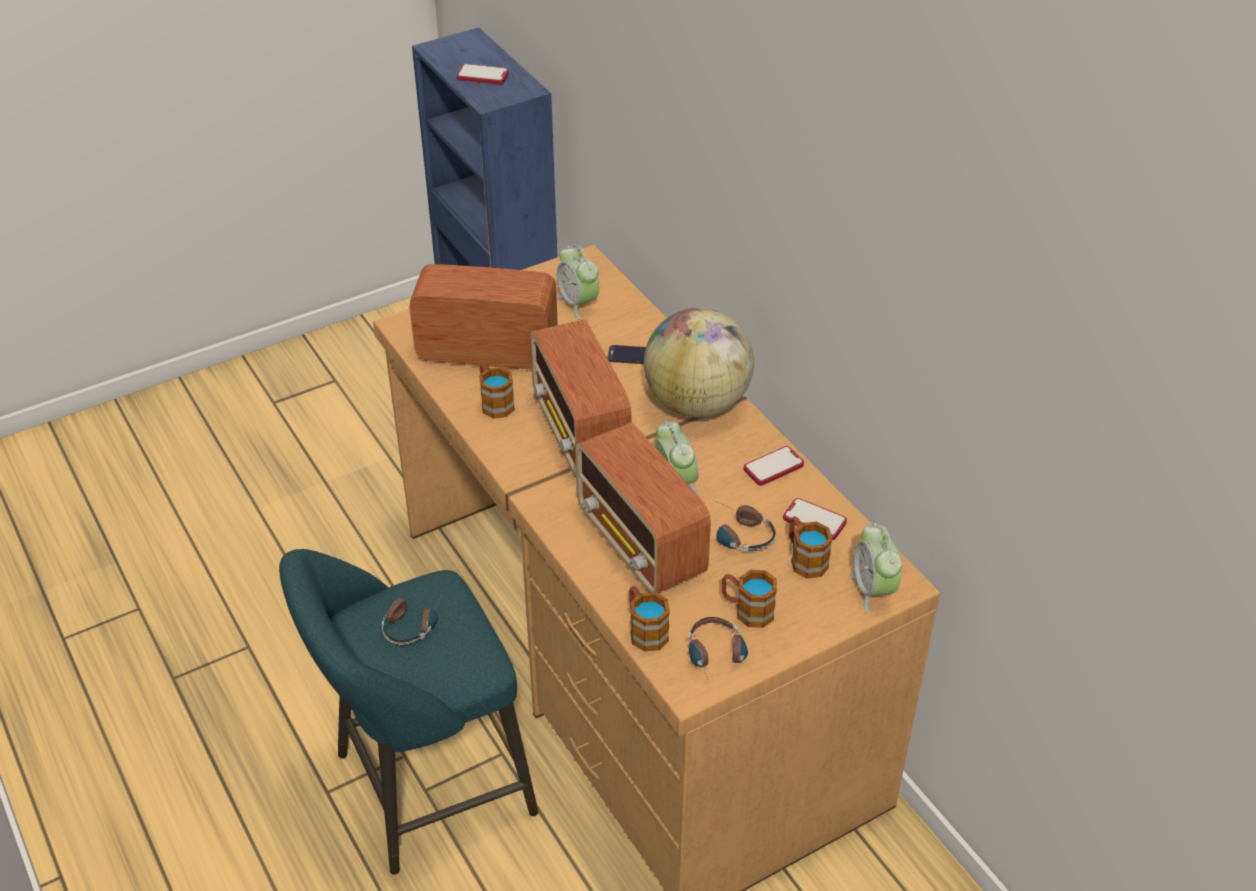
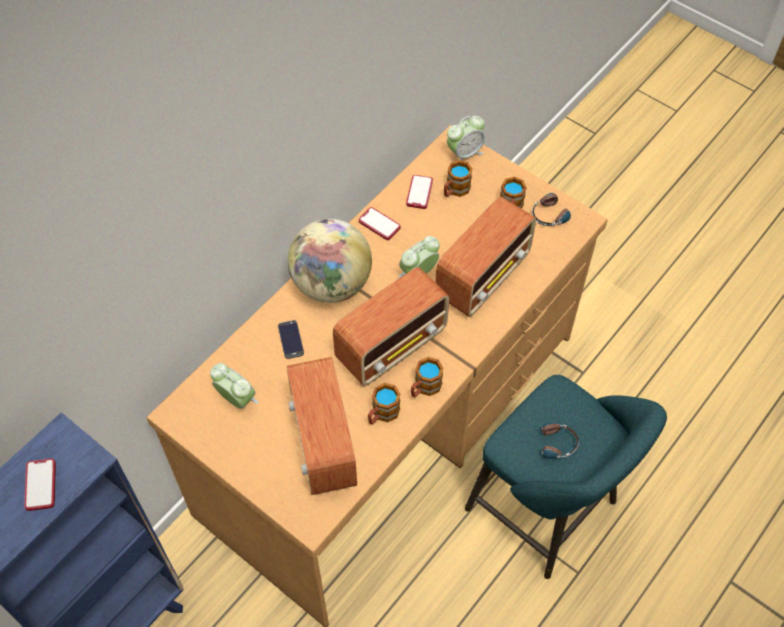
camera: 110 degrees left, 15 degrees up
(578, 303) = (236, 399): alarm clock -> alarm clock turned 90 degrees counterclockwise
(645, 630) = (552, 253): mug -> mug (424, 388)
(738, 534) = (450, 228): headphones -> none

